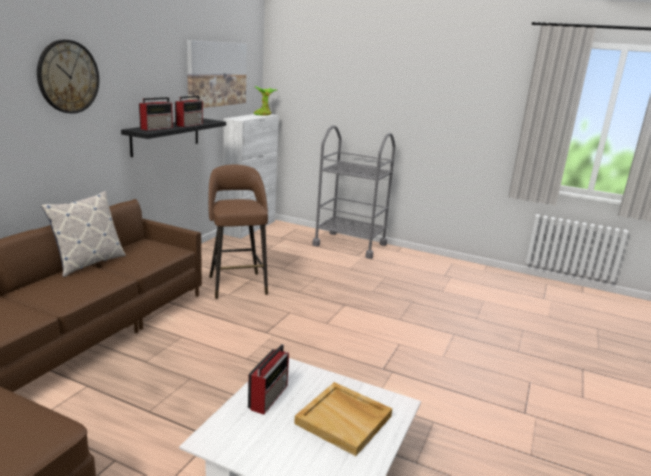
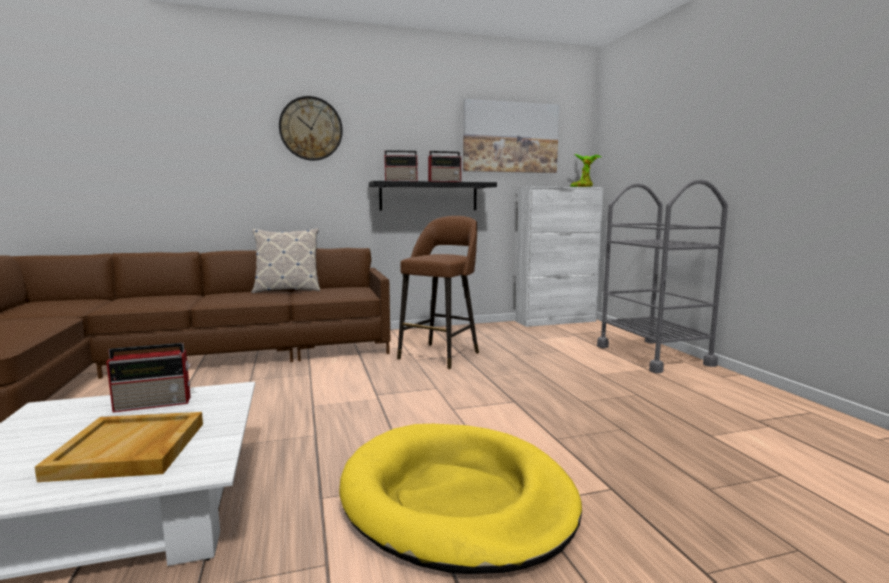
camera: 50 degrees right, 10 degrees down
(420, 369) = (457, 499): none -> yellow dog bed

